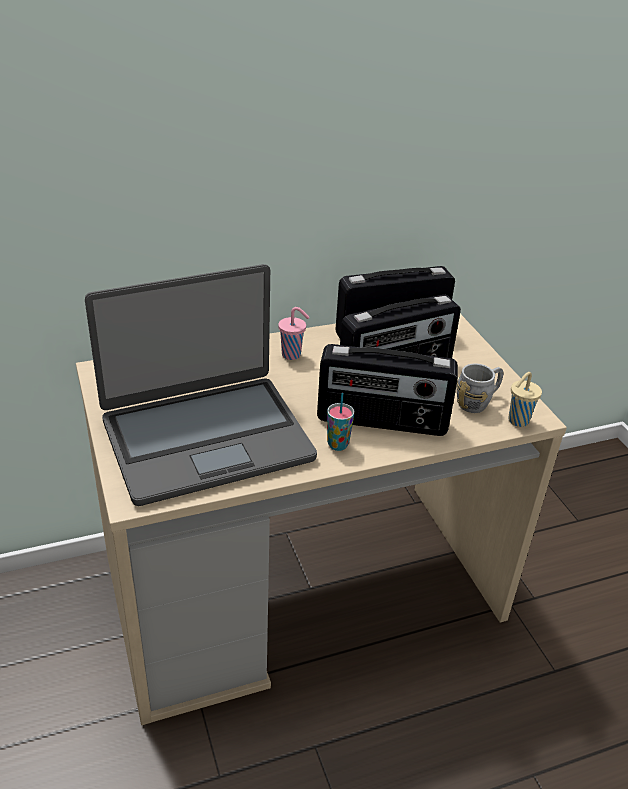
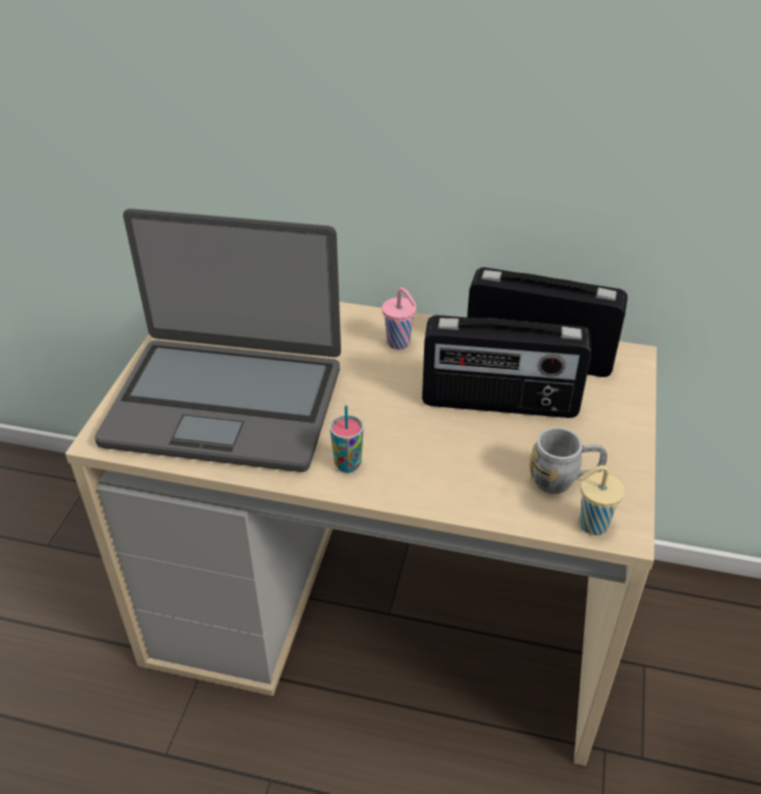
camera: 35 degrees right, 5 degrees up
(382, 422) = (422, 458): radio -> none

